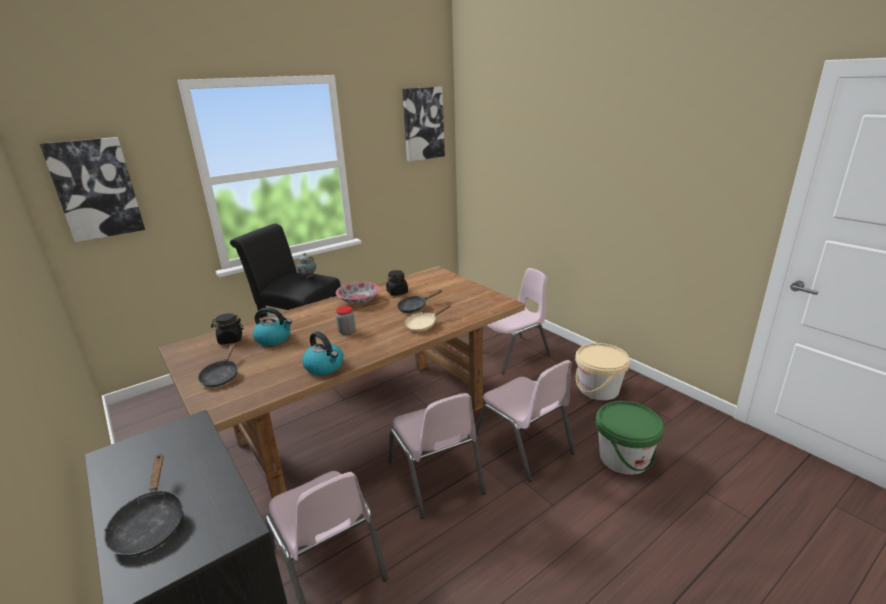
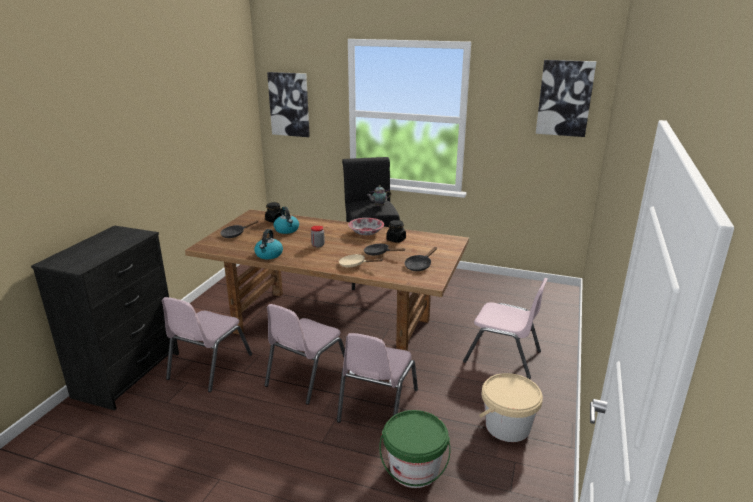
camera: 55 degrees right, 0 degrees up
(150, 524) = (77, 253): black frying pan -> black frying pan (419, 265)

